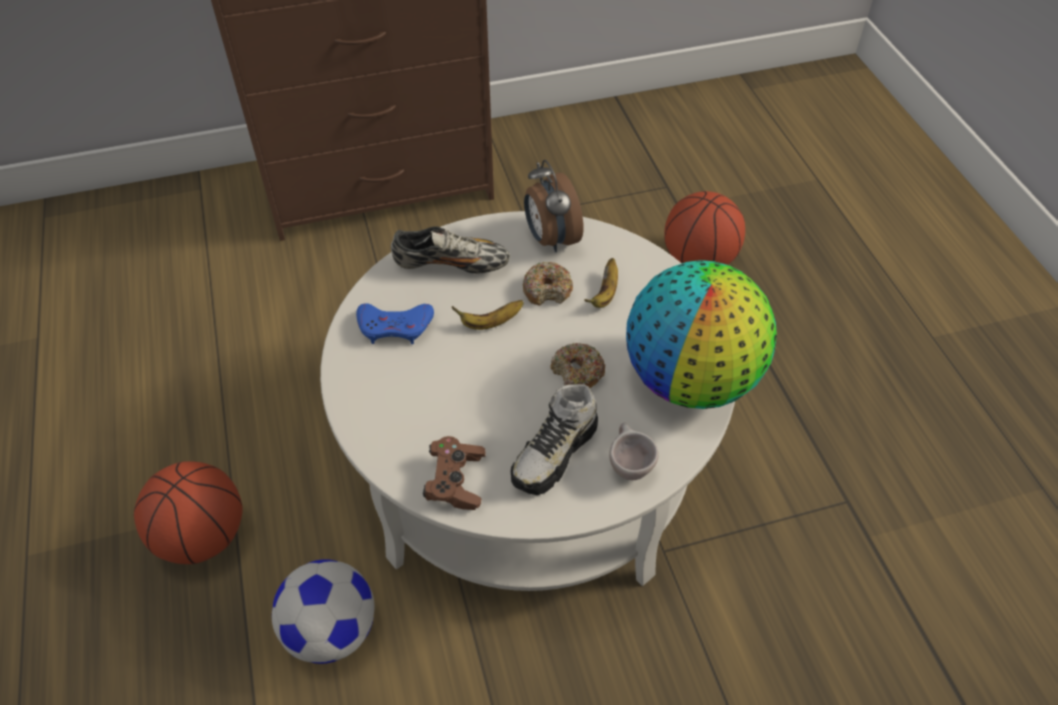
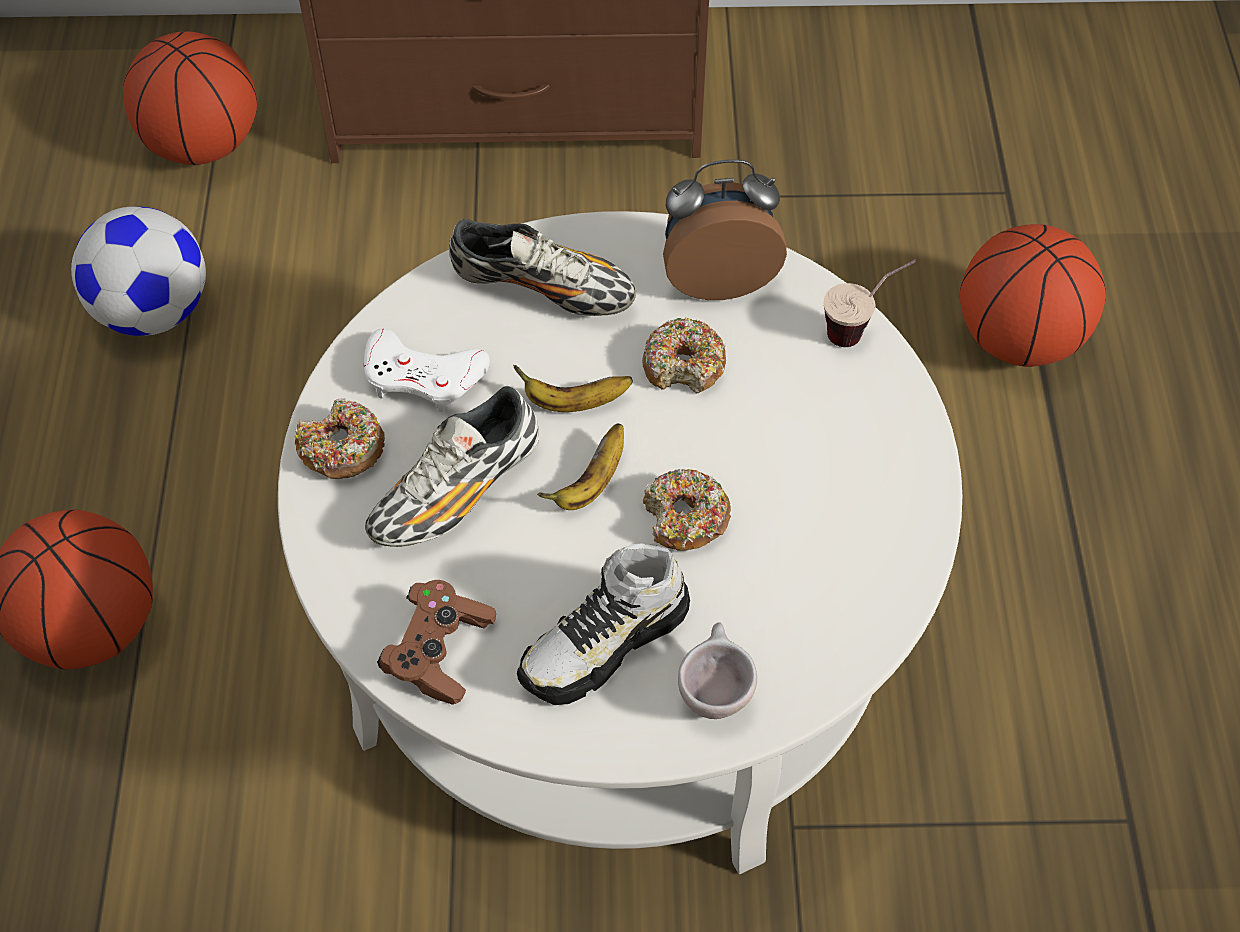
camera: 15 degrees right, 5 degrees up
(199, 245) = (204, 145): none -> basketball
(331, 630) = (241, 821): football -> football (153, 311)
(358, 377) = (342, 449): none -> donut
(395, 327) = (423, 377): blue game controller -> white game controller
(436, 387) = (457, 492): none -> shoe
(550, 239) = (718, 276): alarm clock -> alarm clock turned 90 degrees clockwise
(605, 294) = (775, 392): banana -> banana (591, 484)
(641, 250) = (862, 328): none -> cup
(691, 379) = (866, 571): globe -> none

